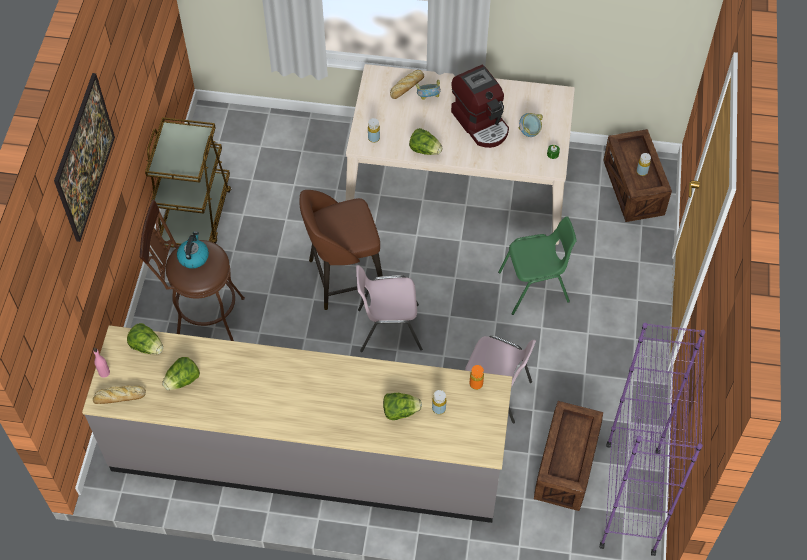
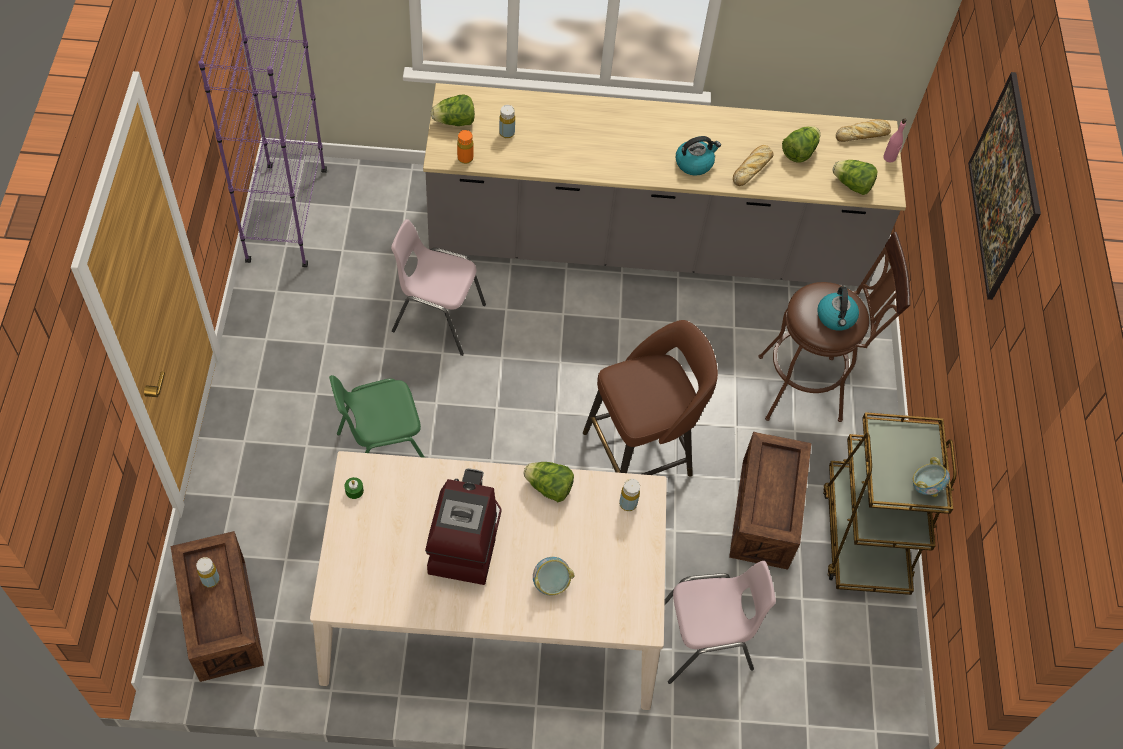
camera: 170 degrees right, 0 degrees up
(278, 372) = (694, 163): none -> kettle
(388, 328) = (573, 388): pink chair -> pink chair (705, 642)
(400, 411) = (549, 129): lettuce -> lettuce (454, 122)
(406, 87) = (588, 602): bread -> bread (752, 167)
(481, 123) = (464, 540): coffee machine -> coffee machine turned 45 degrees clockwise
(529, 132) = (388, 527): bowl -> bowl (925, 486)
(565, 465) = (356, 244): crate -> crate (764, 514)

